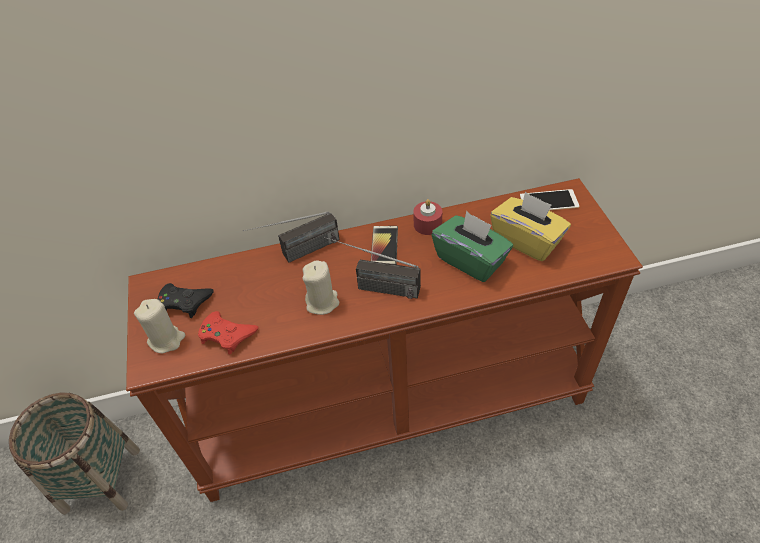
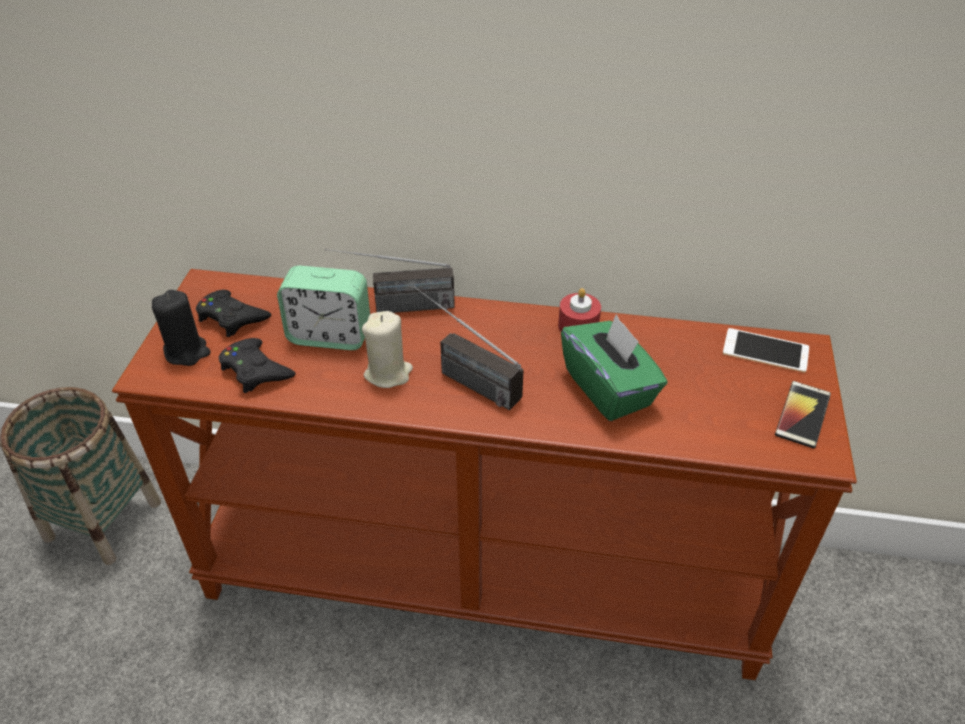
camera: 20 degrees right, 5 degrees down
(166, 340) = (187, 351): beige candle -> black candle
(227, 335) = (255, 370): red game controller -> black game controller
(265, 290) = (330, 335): none -> alarm clock
(384, 246) = (506, 333): phone -> phone (802, 415)
(527, 240) = (702, 390): yellow tissue box -> none

